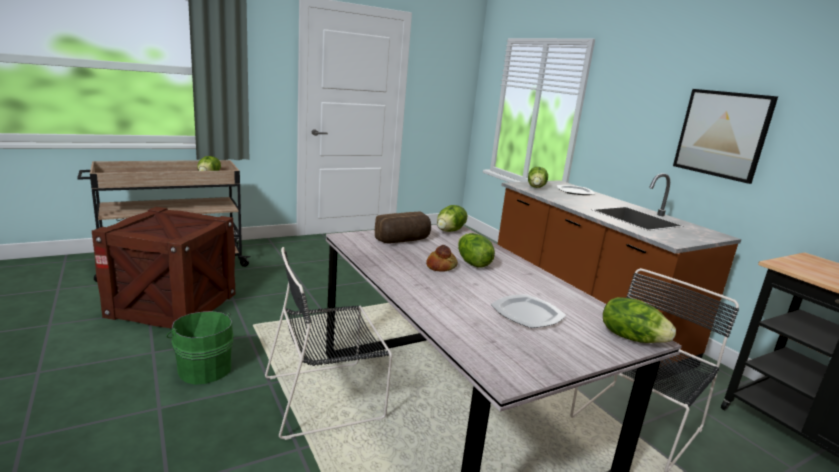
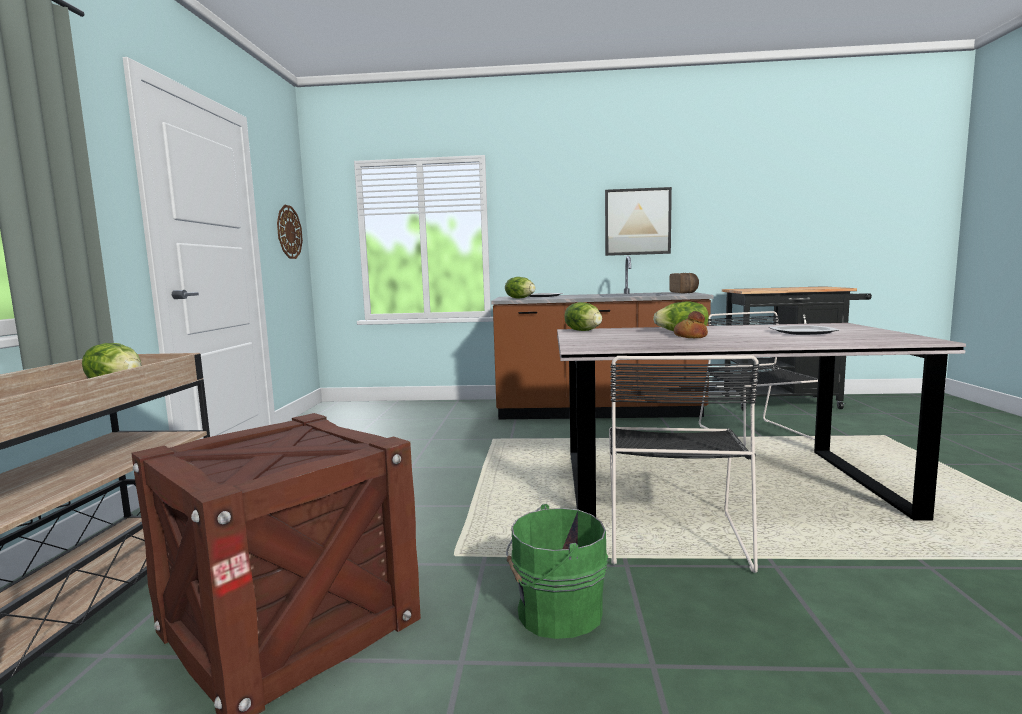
camera: 55 degrees left, 10 degrees down
(403, 240) = (606, 338): bread -> bread (685, 292)
(447, 93) = (289, 232): none -> wall clock
(631, 337) = (840, 325): lettuce -> none

